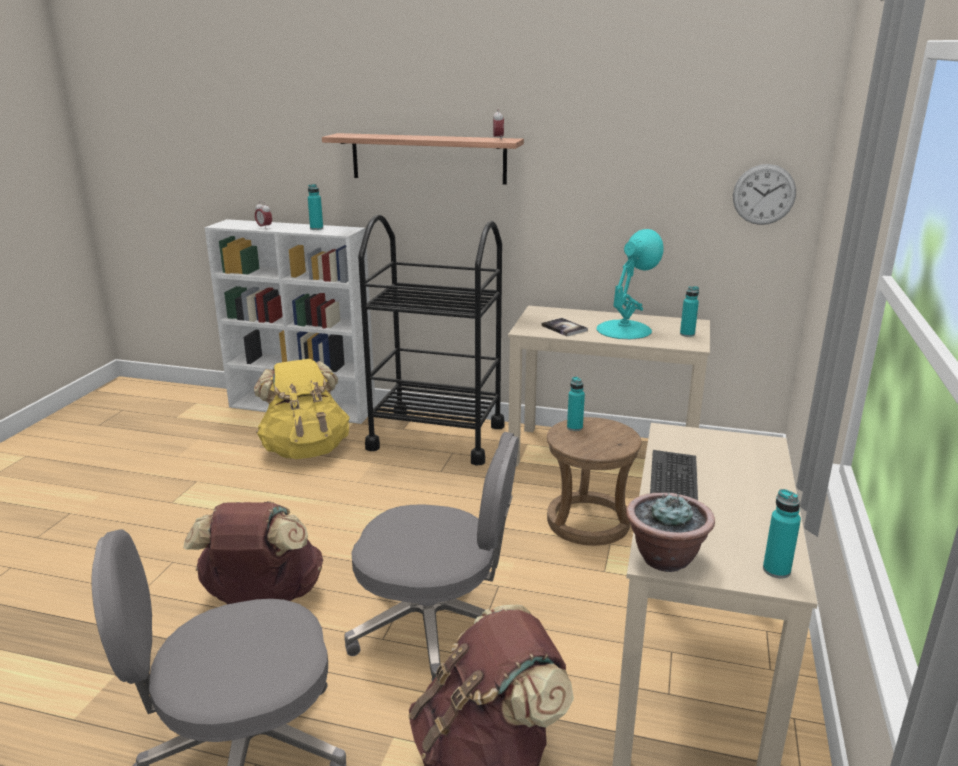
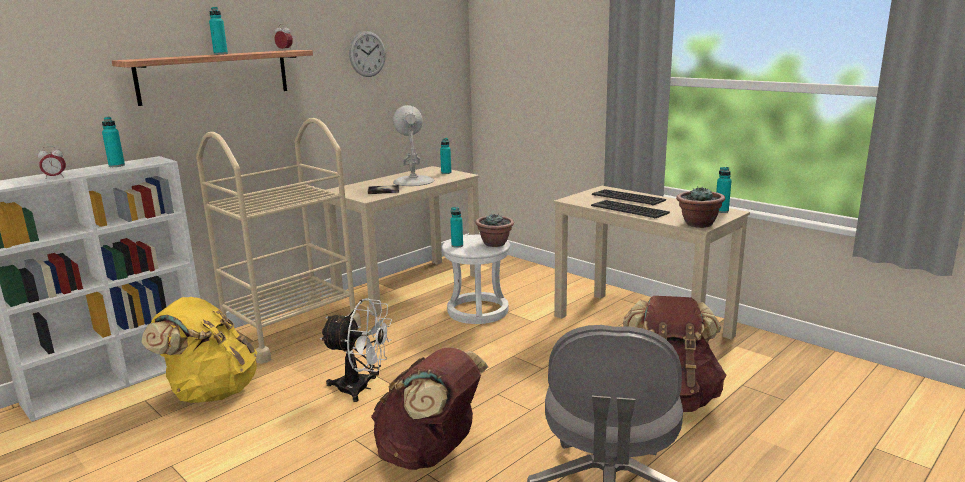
camera: 60 degrees left, 5 degrees down
(357, 515) = (361, 388): none -> white fan
(428, 136) = (220, 54): none -> turquoise bottle
(436, 437) = (291, 331): black cart -> beige cart
(436, 628) = (537, 387): grey office chair -> none
(588, 522) = (478, 311): brown stool -> white stool
(610, 447) = (495, 243): none -> potted plant
(624, 329) = (413, 181): turquoise table lamp -> white table lamp
(741, 471) = (628, 198): none -> keyboard
(764, 194) = (444, 74): wall clock -> wall clock (367, 54)

